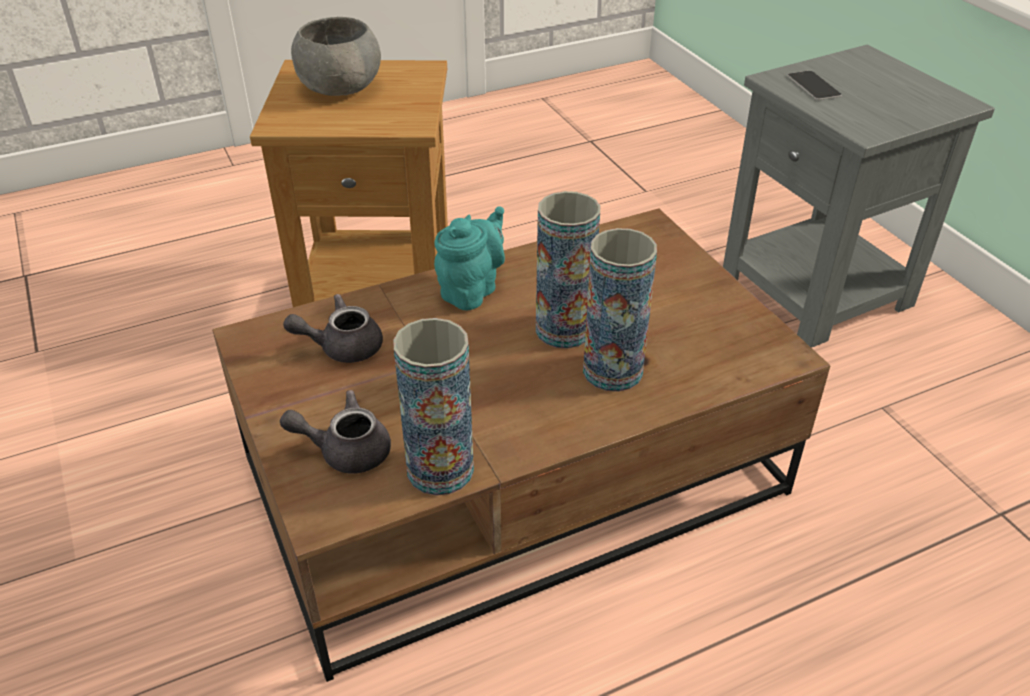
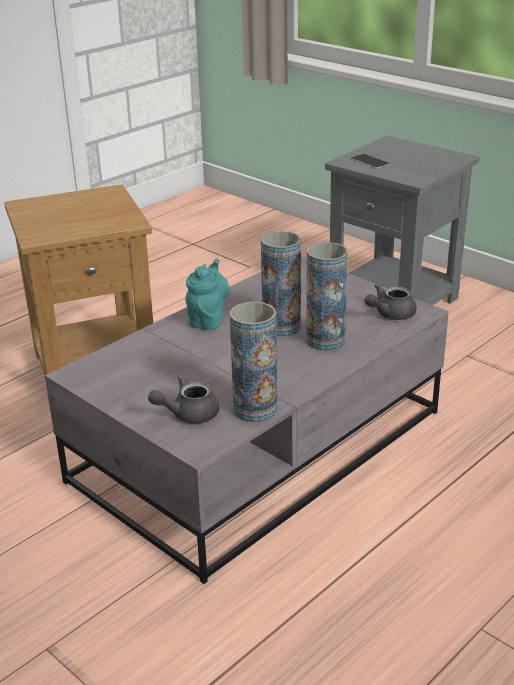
camera: 20 degrees left, 10 degrees down
(339, 88) = (61, 211): grey bowl -> none
(342, 347) = (144, 365): grey teapot -> grey teapot (390, 314)
(511, 478) = (258, 447): brown coffee table -> grey coffee table

